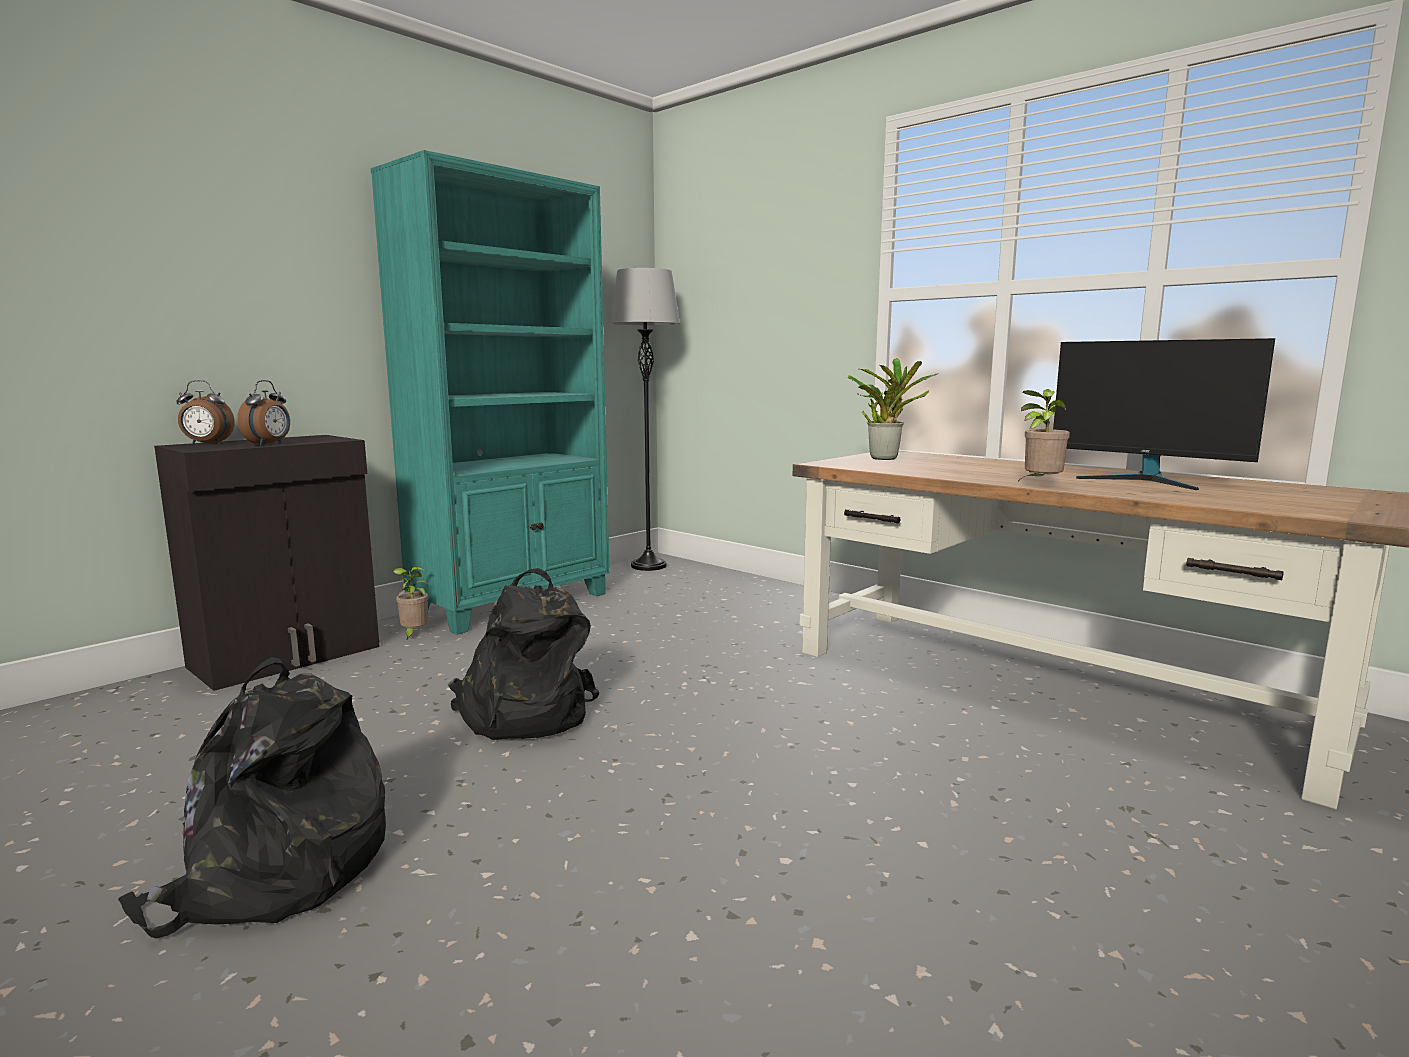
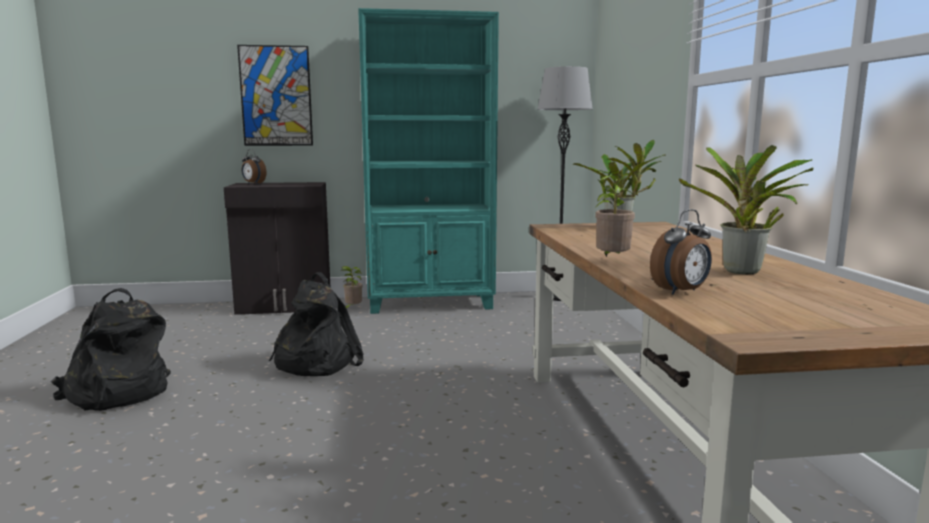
camera: 40 degrees right, 0 degrees up
(226, 283) = (276, 96): none -> picture
(269, 444) = (272, 185): alarm clock -> alarm clock (681, 292)
(1145, 480) = (742, 272): monitor -> potted plant

